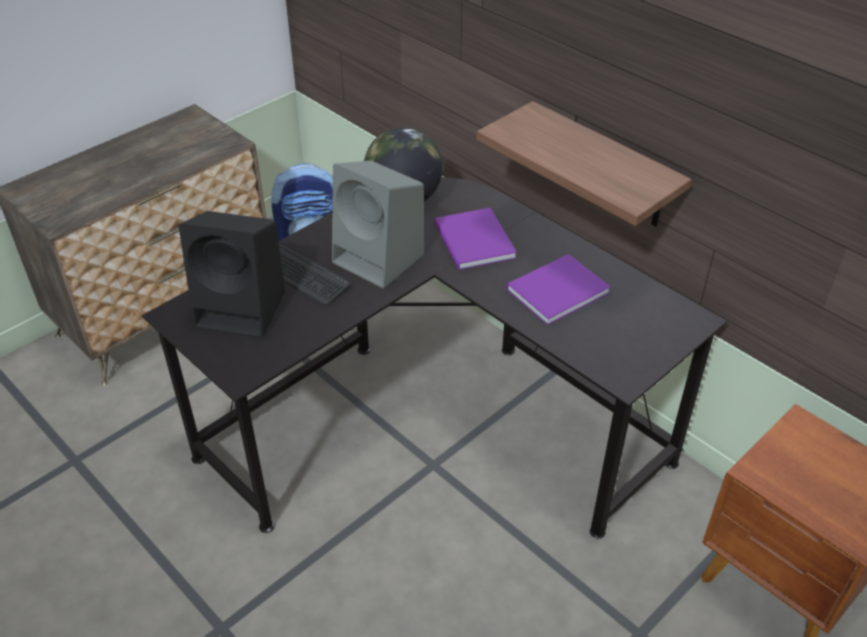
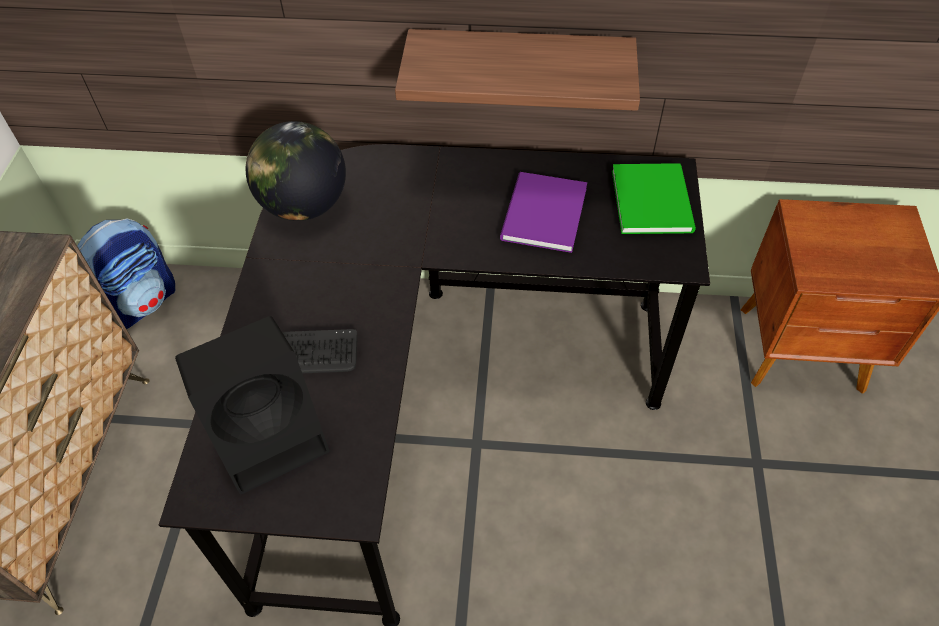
camera: 40 degrees left, 10 degrees up
(380, 259) = (352, 284): grey speaker -> none
(473, 243) = (420, 211): purple book -> none
(654, 327) = (653, 198): none -> green book

